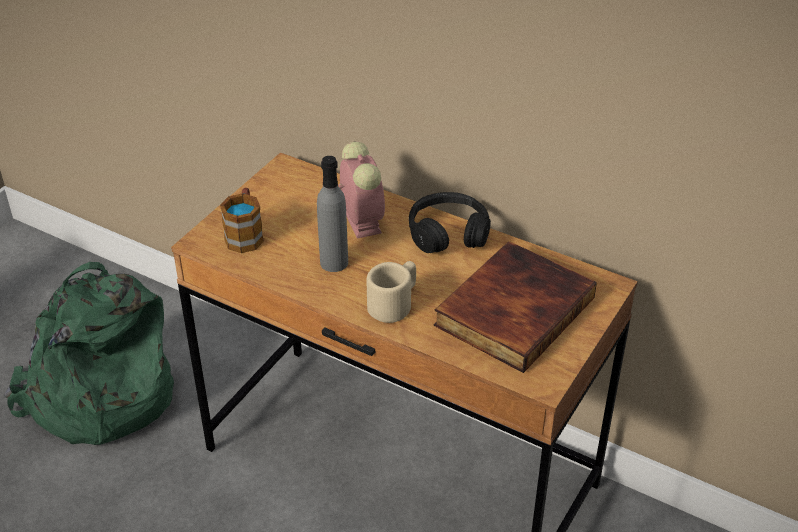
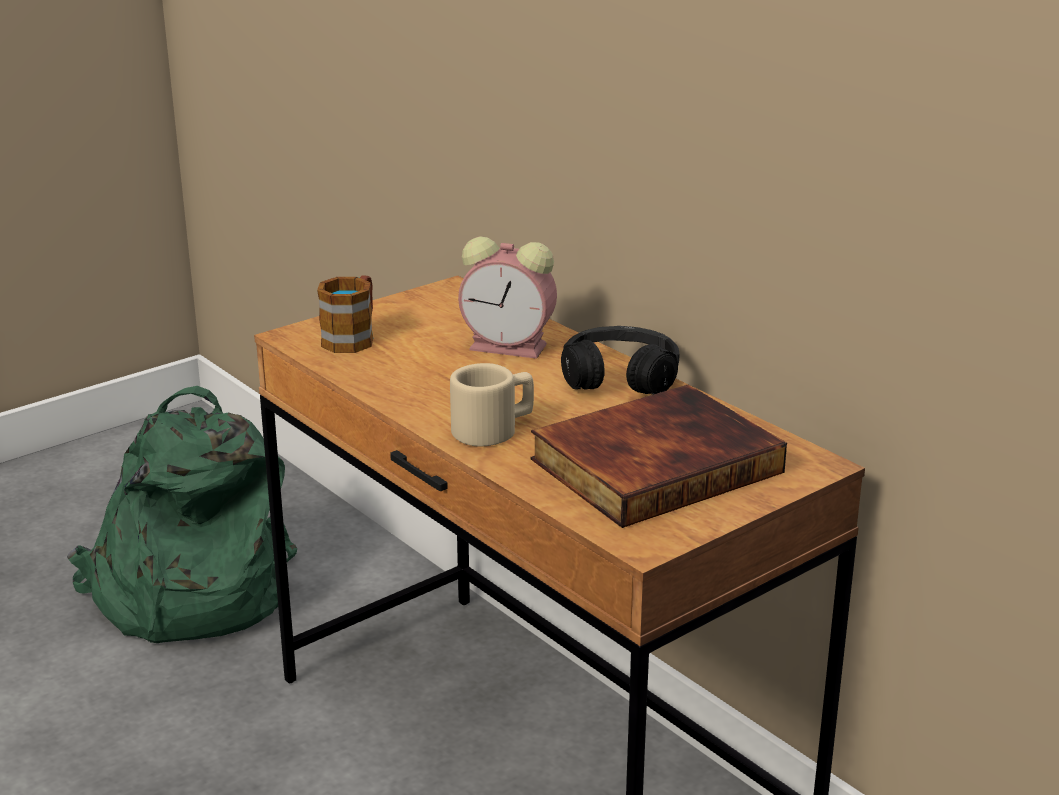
camera: 20 degrees right, 15 degrees down
(334, 262) = (444, 379): grey bottle -> none
(360, 219) = (511, 347): alarm clock -> alarm clock turned 105 degrees clockwise

